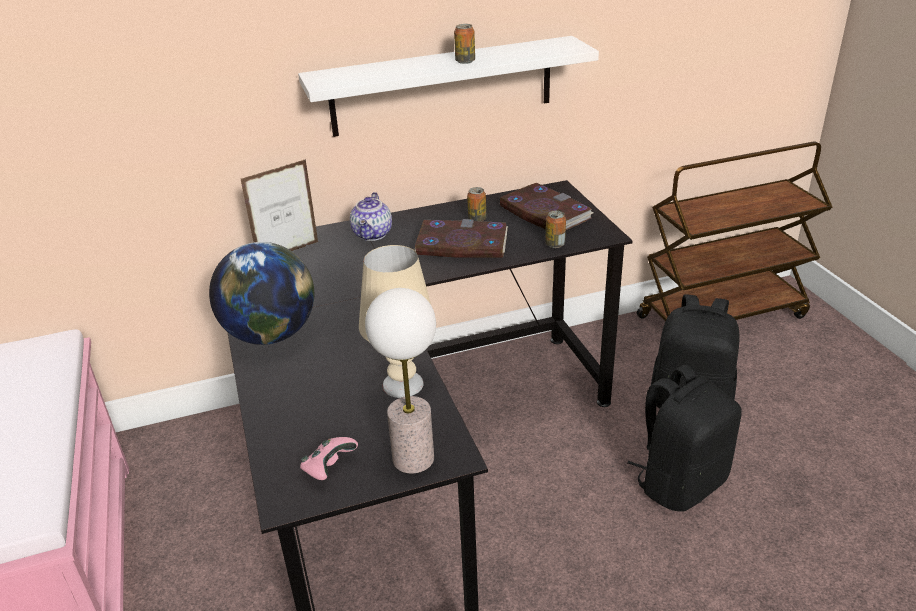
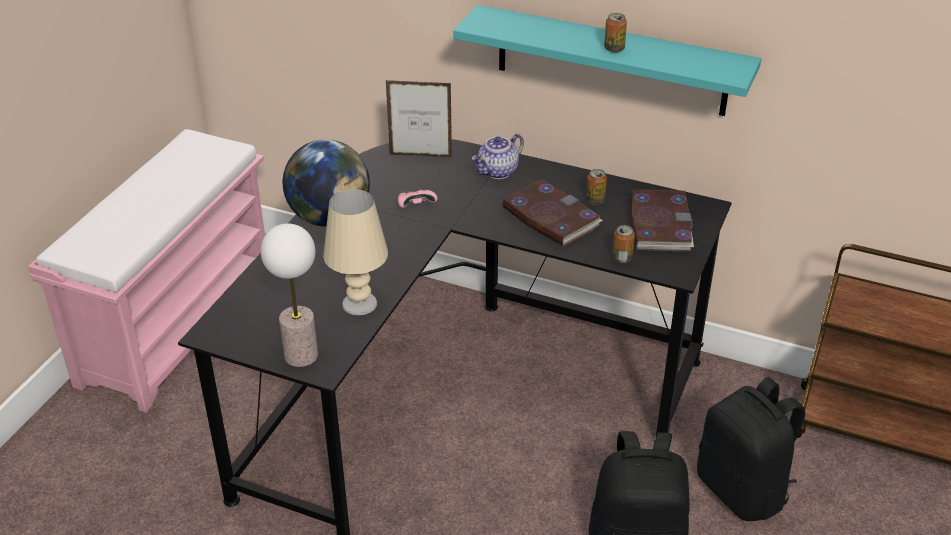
camera: 40 degrees right, 5 degrees up
(329, 468) = (251, 330): pink game controller -> pink game controller (416, 206)
(442, 86) = (611, 61): white shelf -> turquoise shelf

